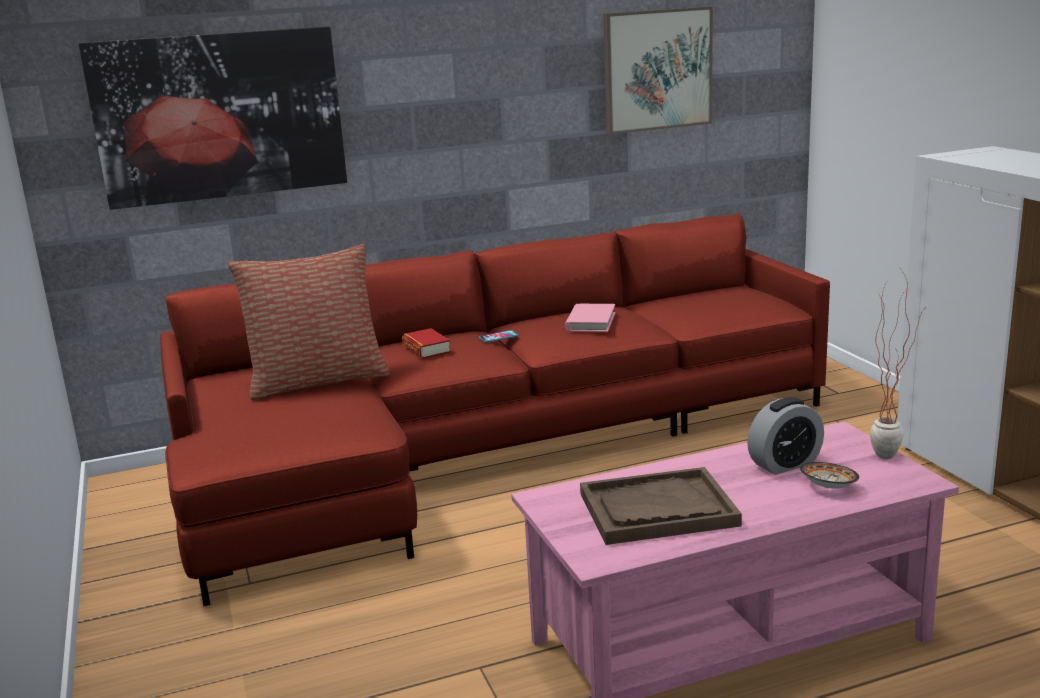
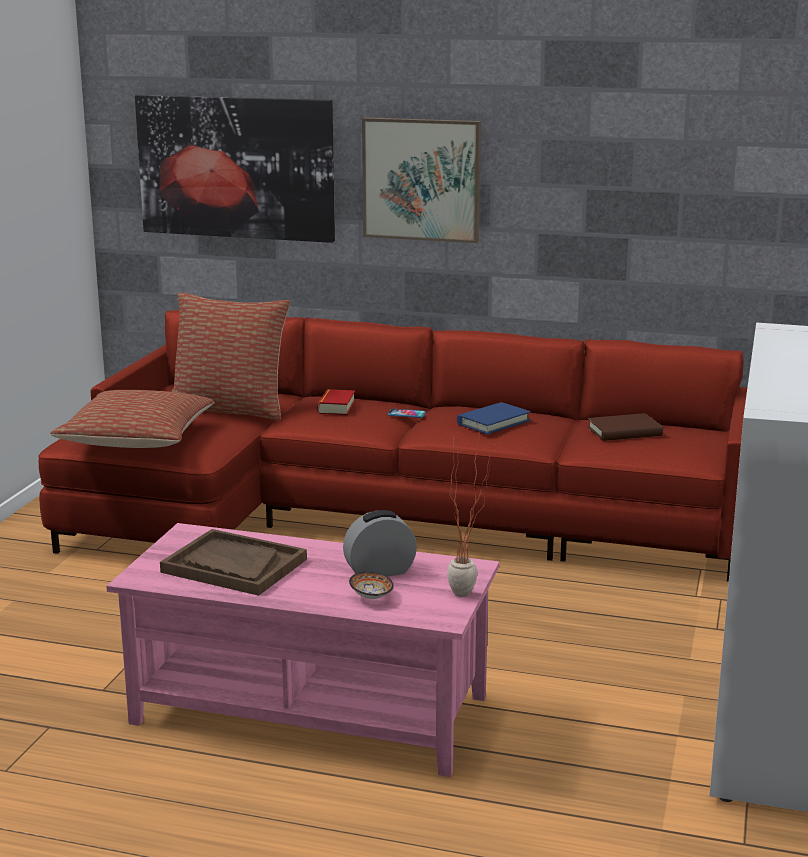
camera: 35 degrees right, 0 degrees up
(277, 435) = (137, 439): none -> pillow
(590, 322) = (493, 422): pink book -> blue book
(657, 70) = (667, 178): picture -> picture (421, 179)
(697, 302) = (624, 432): none -> brown book
(785, 464) = (380, 572): alarm clock -> alarm clock turned 150 degrees clockwise

